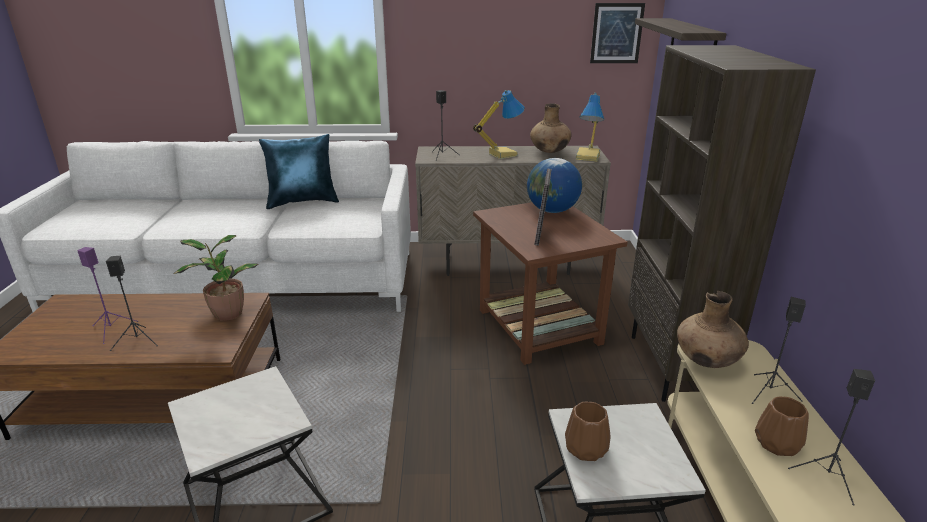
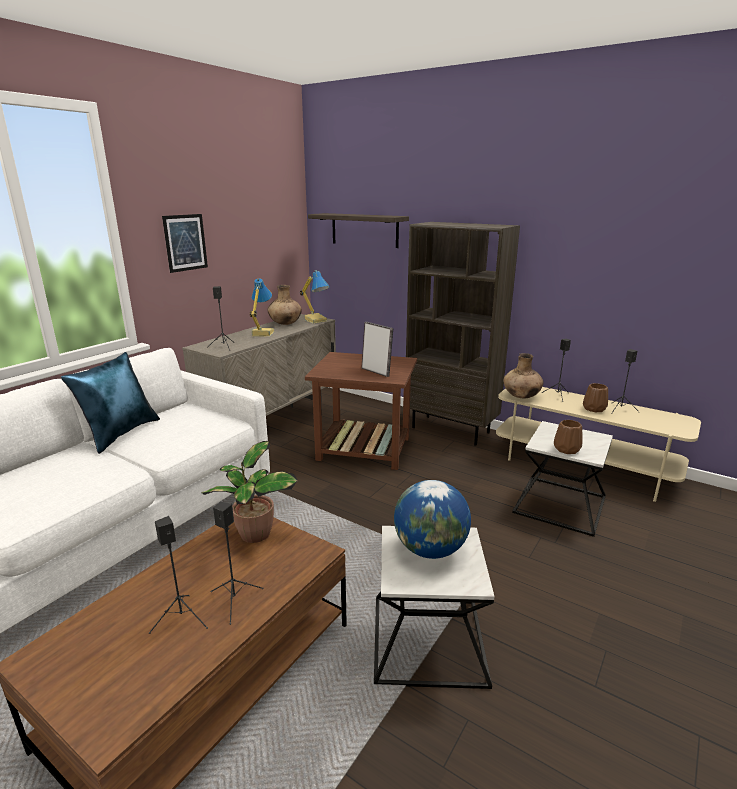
camera: 55 degrees left, 5 degrees down
(112, 329) = (182, 617): purple speaker -> black speaker
(552, 211) = (345, 359): globe -> globe (430, 549)
(616, 33) = (286, 227): picture -> picture (185, 242)

